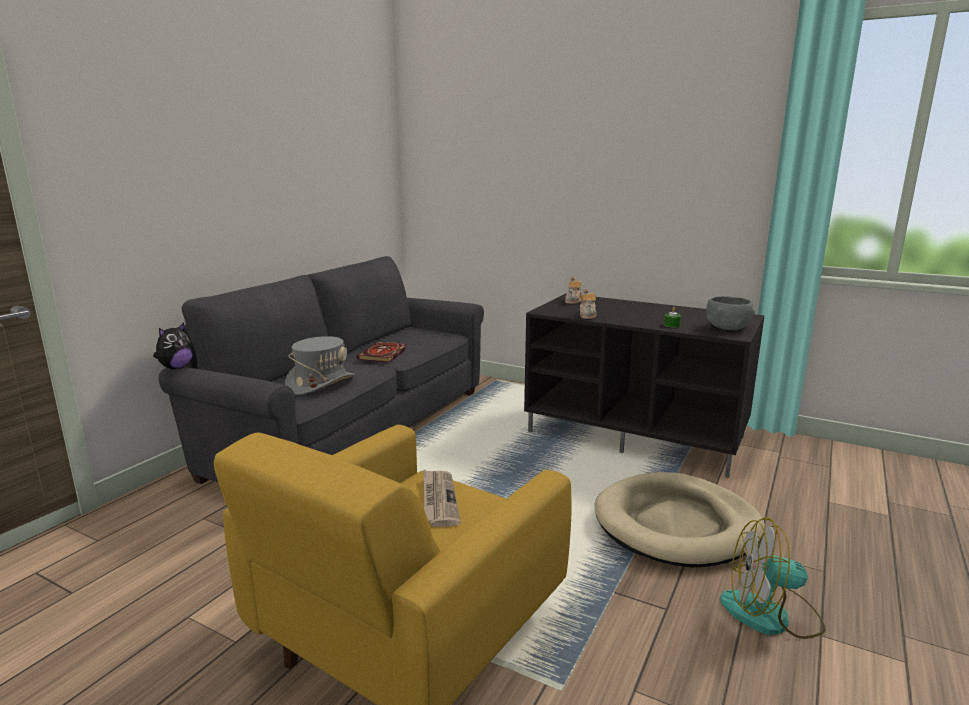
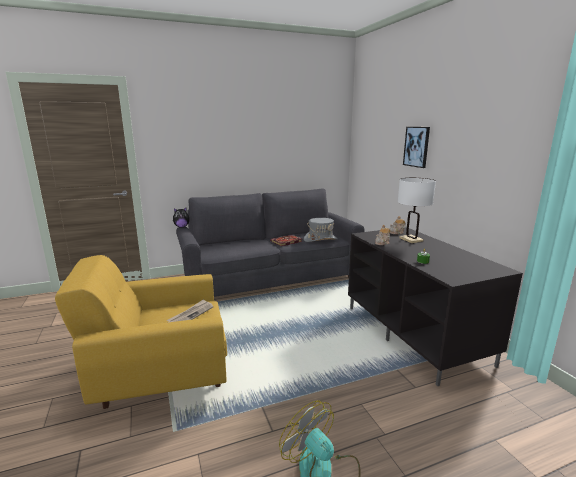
camera: 40 degrees right, 0 degrees up
(321, 383) = (236, 248): grey hat -> grey hat (320, 239)
(553, 175) = (416, 146): none -> picture
(606, 306) = (411, 239): none -> white table lamp
(677, 525) = (352, 394): beige dog bed -> none
(727, 328) = (460, 273): grey bowl -> none

